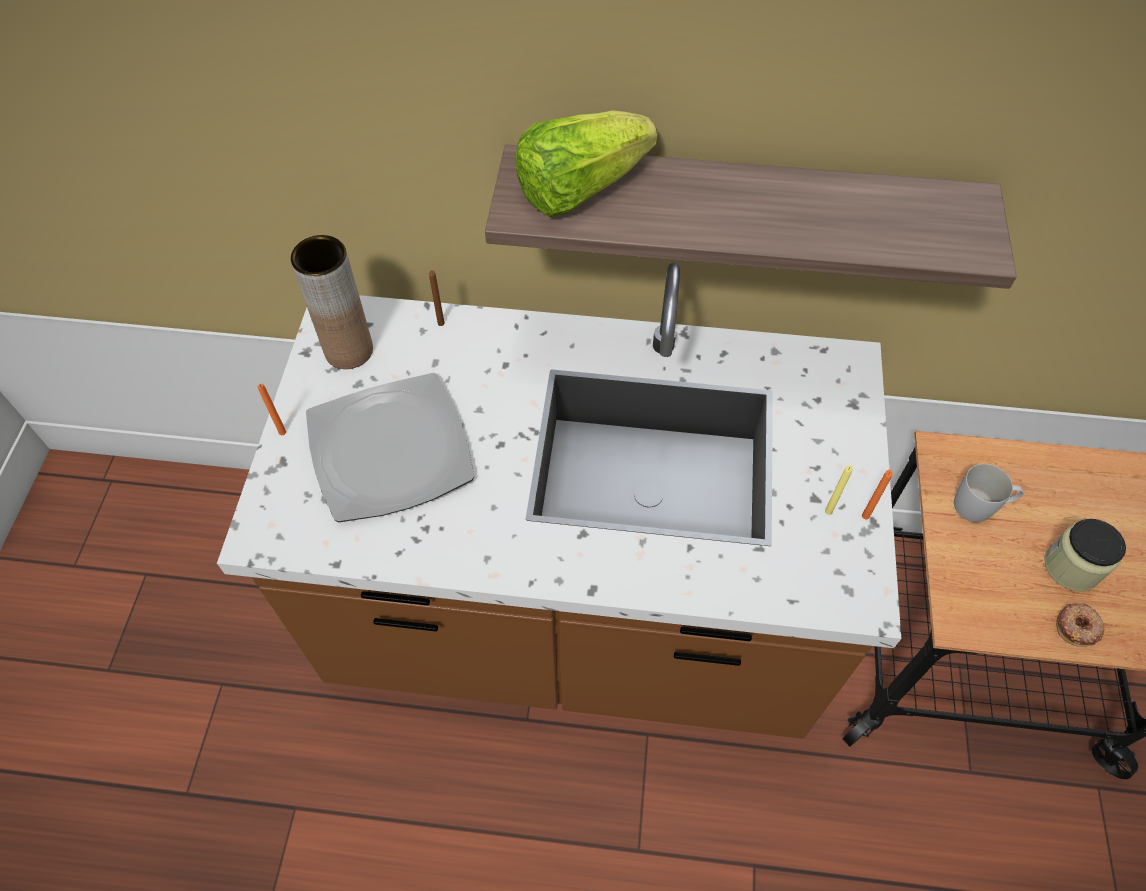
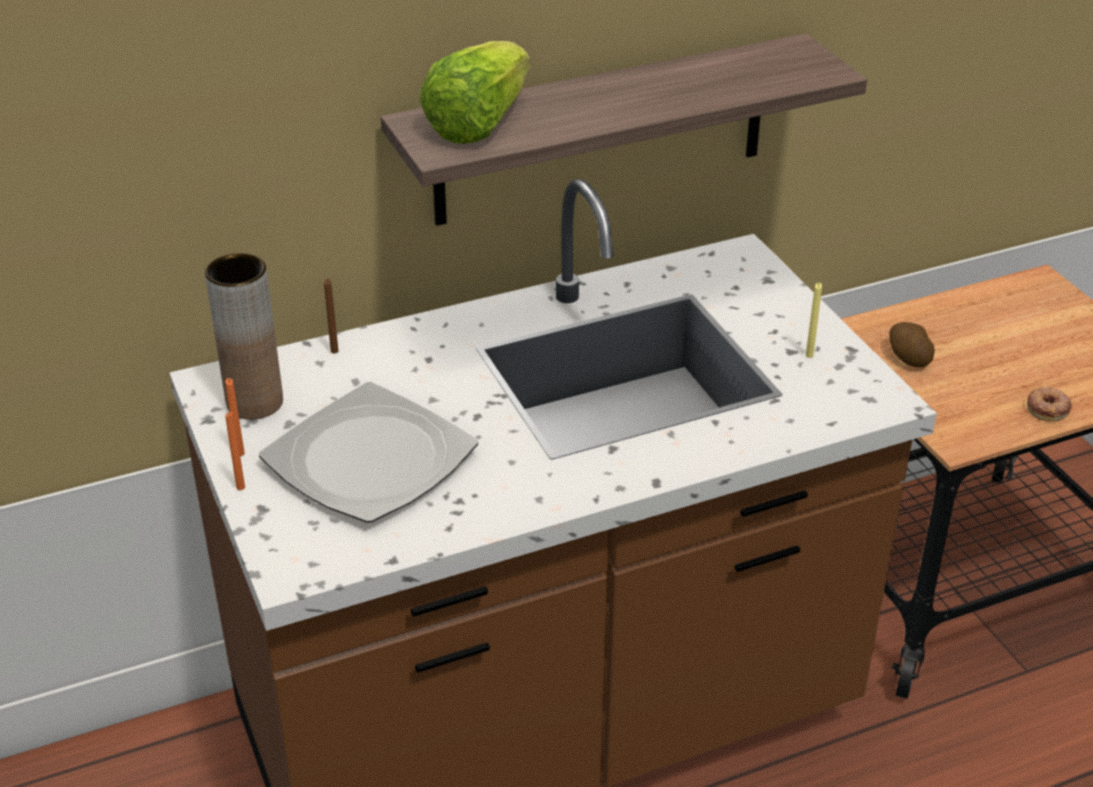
camera: 30 degrees left, 20 degrees down
(865, 516) = (841, 347): orange candle -> orange candle (240, 453)
(981, 506) = (908, 358): white mug -> potato
(1071, 567) = (1011, 371): jar -> none

